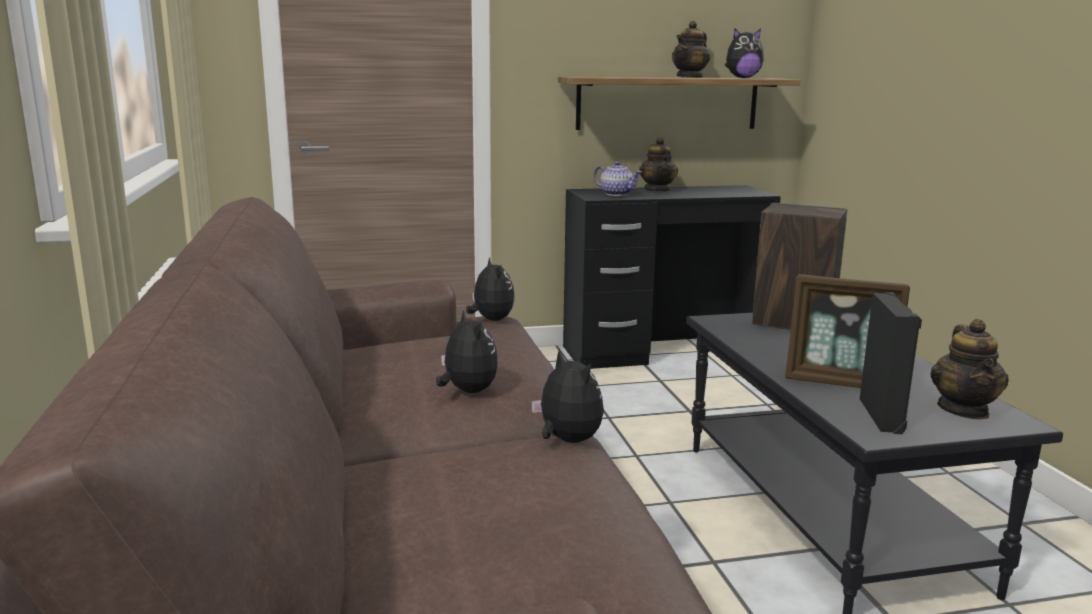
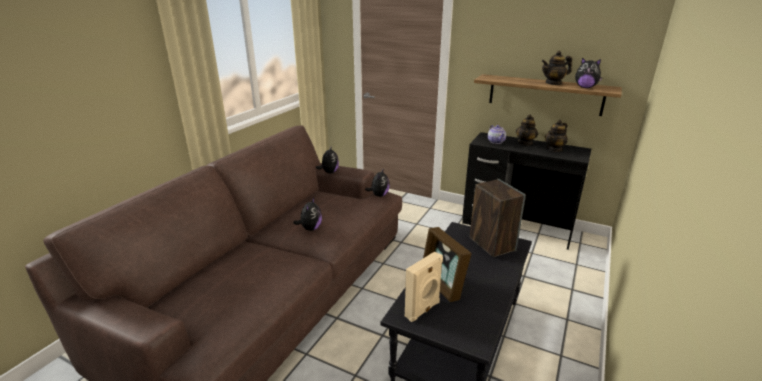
camera: 40 degrees right, 10 degrees up
(567, 440) = (306, 263): plush toy -> plush toy (329, 172)
(883, 416) = (423, 310): black speaker -> beige speaker
(964, 410) = (466, 325): teapot -> teapot (554, 149)

